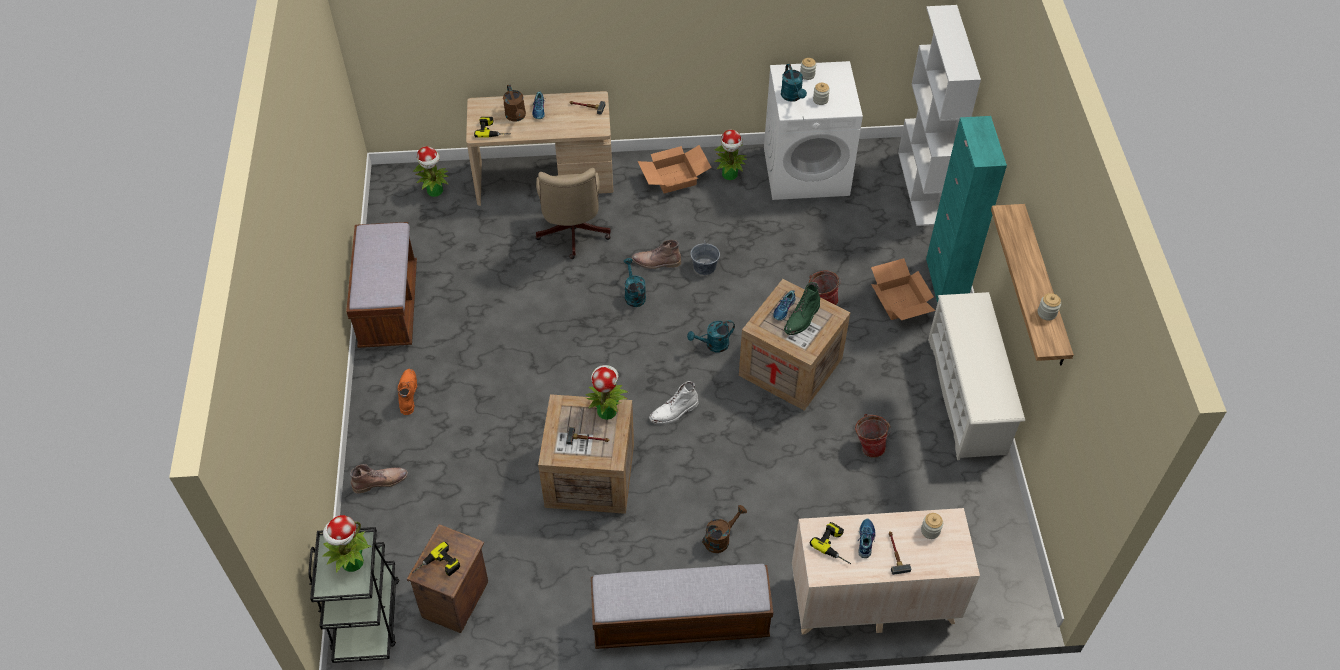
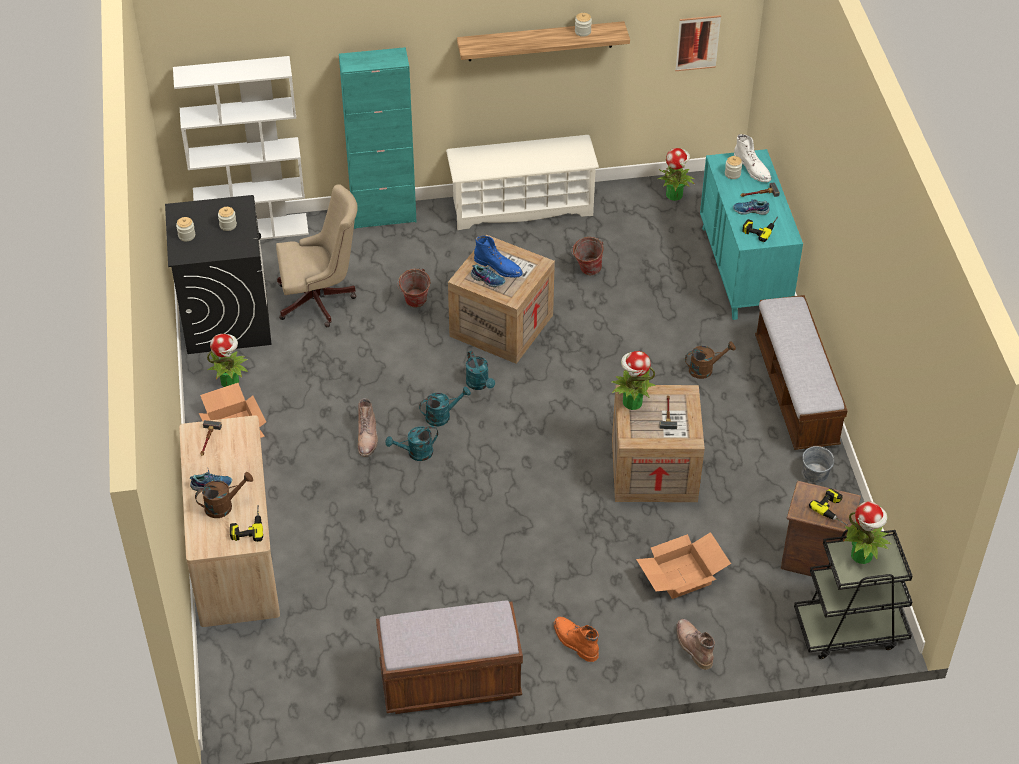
camera: 95 degrees left, 5 degrees down
(407, 393) = (574, 641): orange boot -> orange boot turned 60 degrees clockwise
(435, 191) = (254, 665): potted plant -> potted plant (674, 194)
(572, 235) = (327, 516): beige office chair -> beige office chair (320, 300)
(674, 412) = (568, 410): white boot -> white boot (753, 169)
(704, 267) = (372, 396): grey bucket -> grey bucket (815, 473)
(720, 538) = (705, 369): brown watering can -> brown watering can turned 120 degrees clockwise
(792, 97) = (223, 246): turquoise watering can -> turquoise watering can (442, 416)
(802, 319) = (499, 267): green boot -> blue boot
(806, 171) = (226, 317): white washing machine -> black washing machine
(872, 599) = (744, 270): beige dresser -> turquoise dresser
(898, 301) = (410, 249): cardboard box -> cardboard box (681, 576)
(1088, 459) = (697, 43): none -> picture

